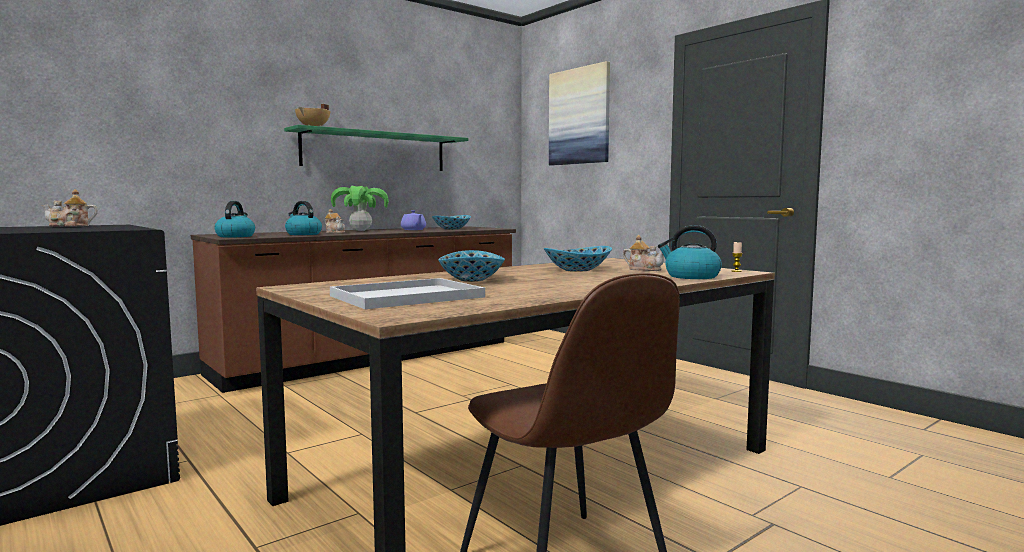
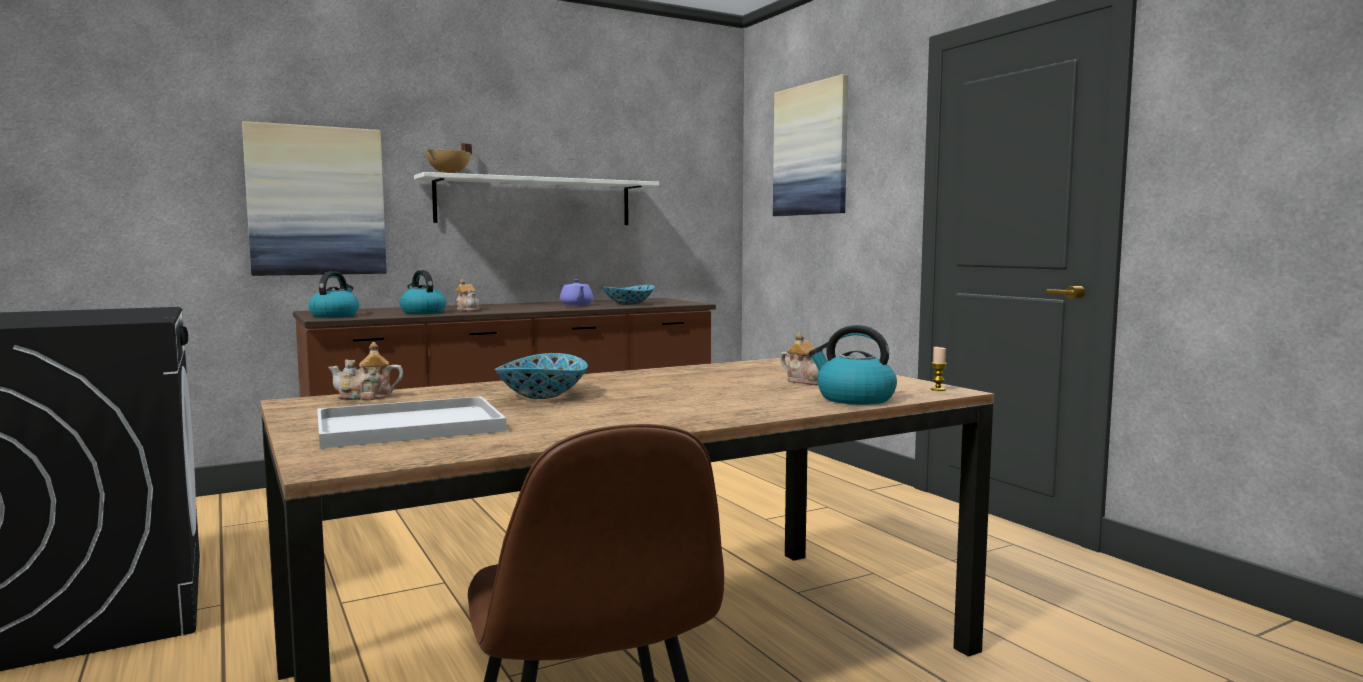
camera: 10 degrees right, 0 degrees up
(70, 226) = (97, 311): teapot -> teapot (366, 397)
(208, 146) = (316, 201): none -> picture
(361, 230) = (509, 305): potted plant -> none
(375, 151) = (535, 202): green shelf -> white shelf
(577, 270) = (712, 380): bowl -> none

